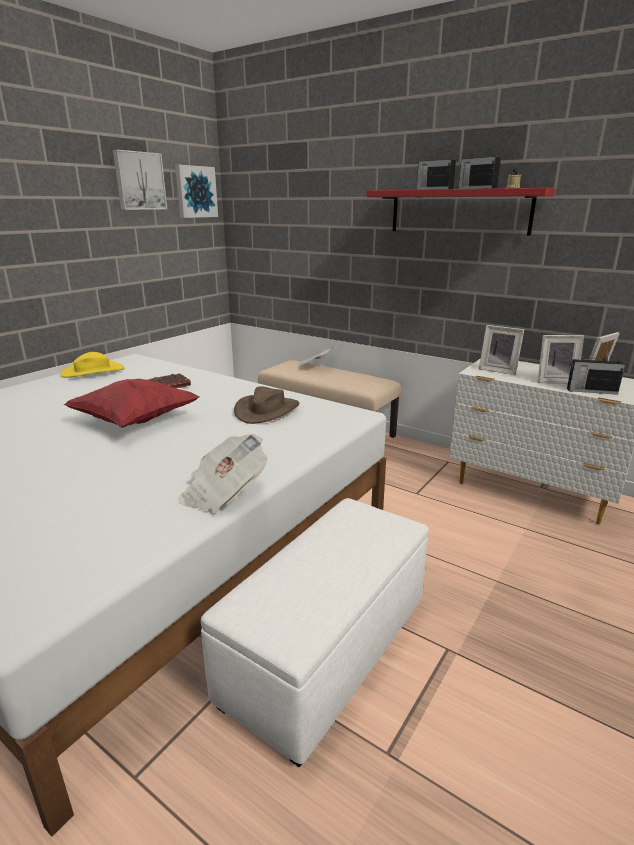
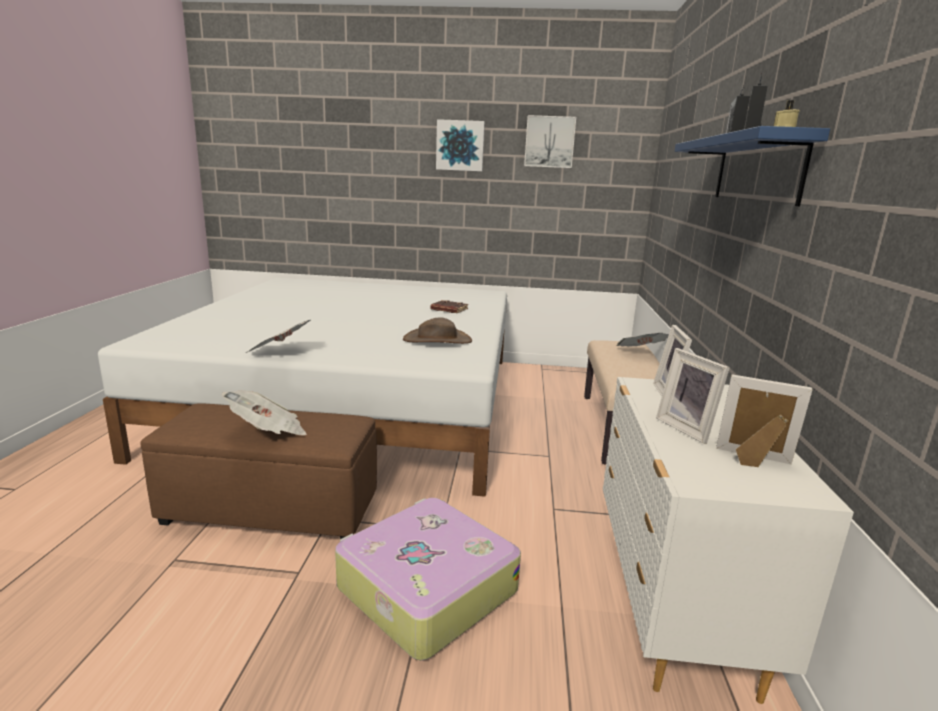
camera: 60 degrees right, 5 degrees down
(93, 371) = (448, 291): yellow hat -> none
(135, 421) = (373, 315): red pillow -> none
(195, 192) = (616, 153): picture -> picture (460, 145)
(328, 650) = (273, 510): white ottoman -> brown ottoman
(355, 560) = (268, 432): none -> newspaper
(459, 211) = (756, 170): red shelf -> blue shelf
(492, 580) = (425, 589): none -> suitcase
(590, 391) = (682, 453): radio -> none

